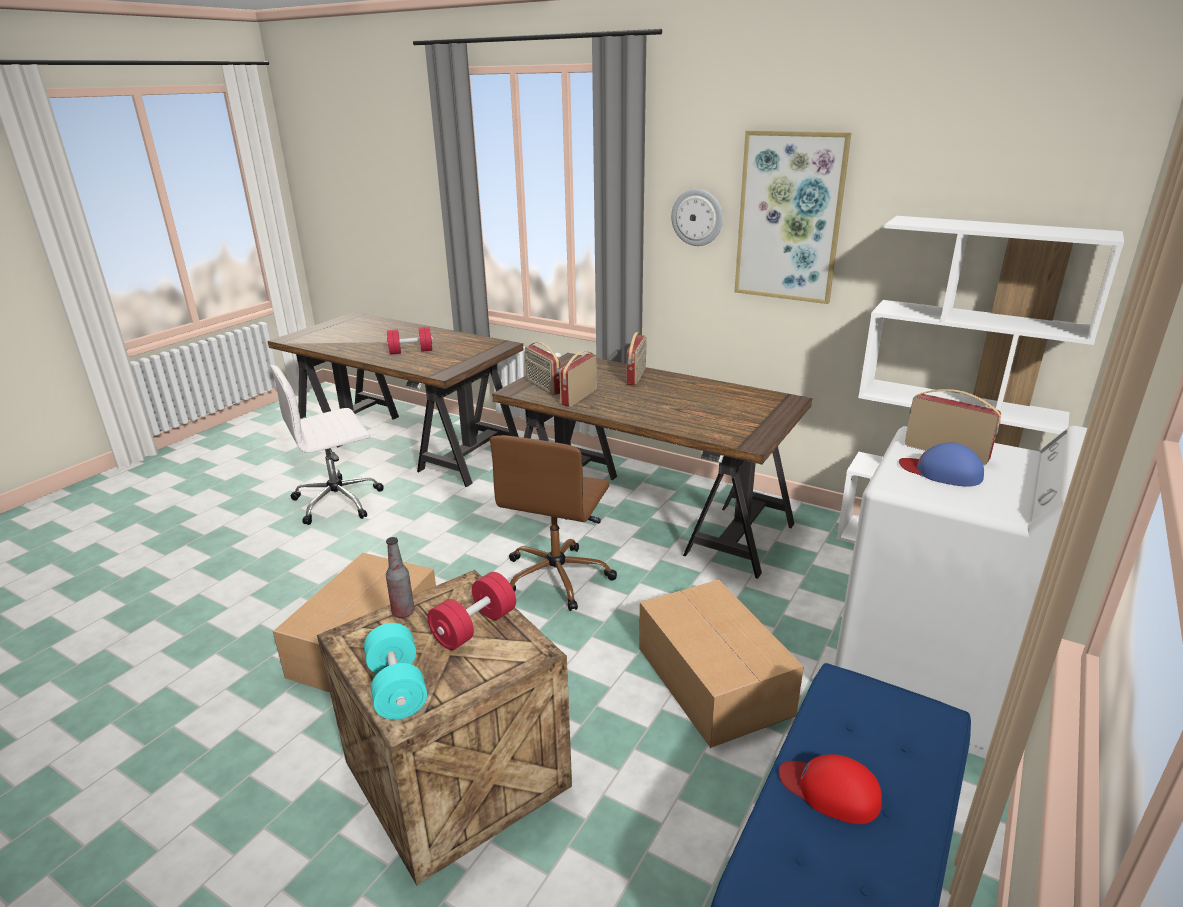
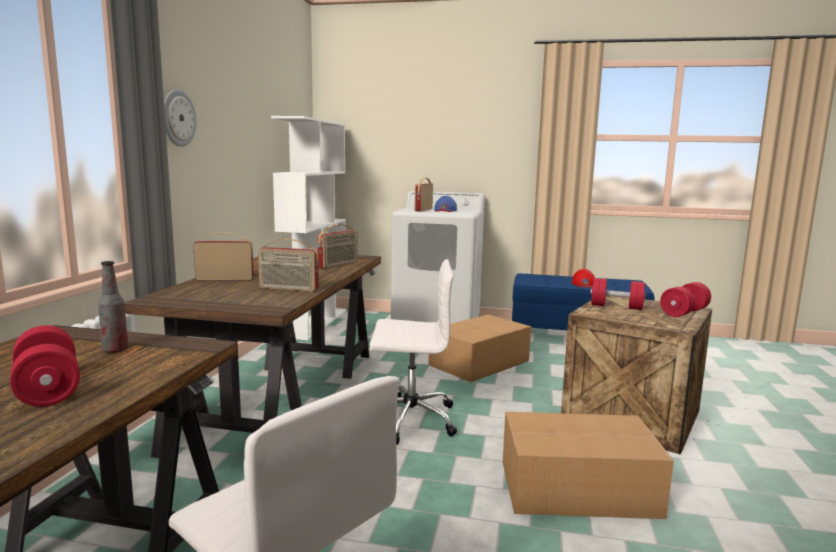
camera: 110 degrees left, 15 degrees down
(397, 688) = (684, 312): turquoise dumbbell -> red dumbbell
(403, 612) = (636, 321): bottle -> bottle (115, 350)
(543, 387) = (260, 300): radio -> radio (338, 265)
(557, 577) = (409, 419): brown office chair -> white office chair
(789, 217) = (226, 118): picture -> none

